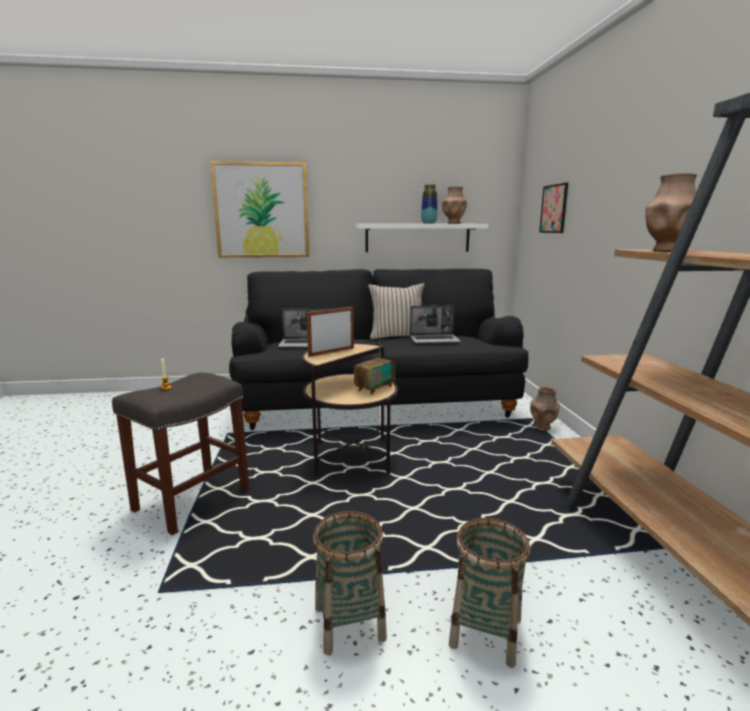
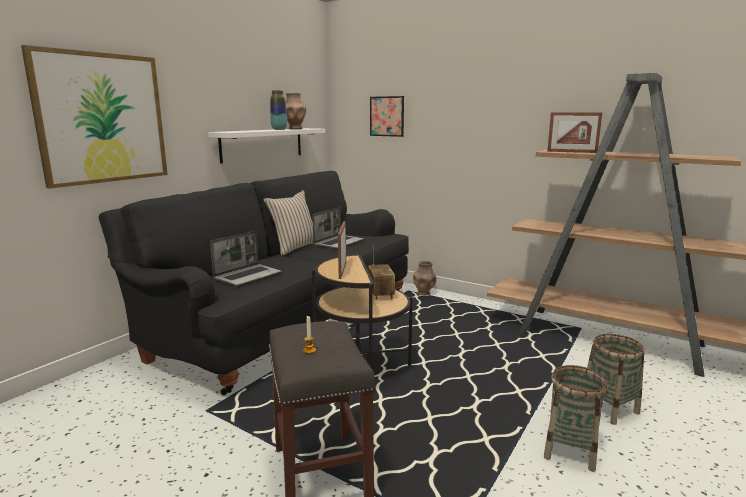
camera: 50 degrees left, 0 degrees up
(667, 251) = (572, 152): brown vase -> picture frame

